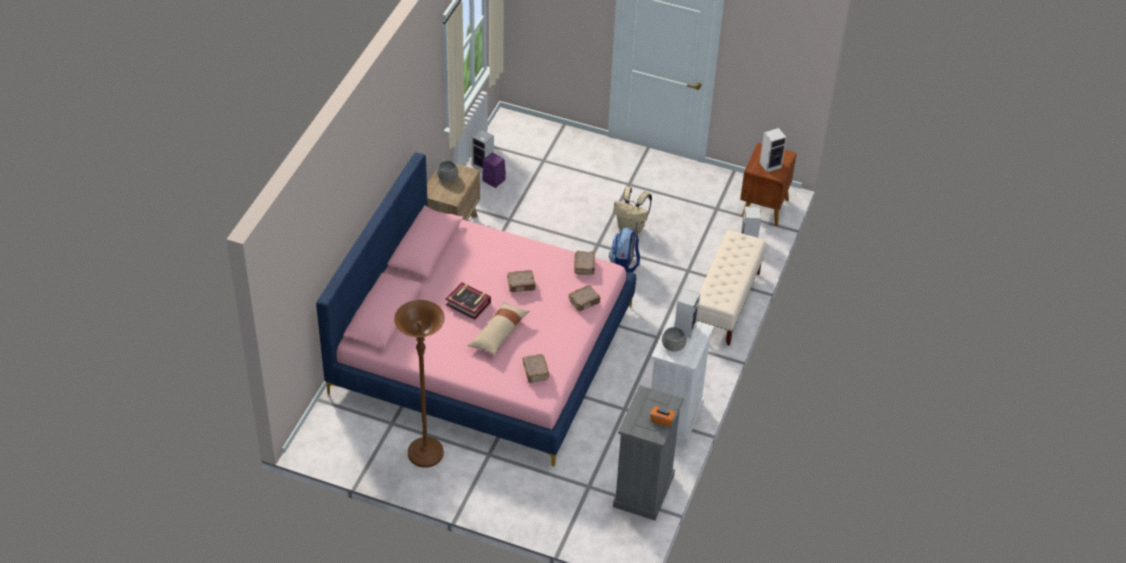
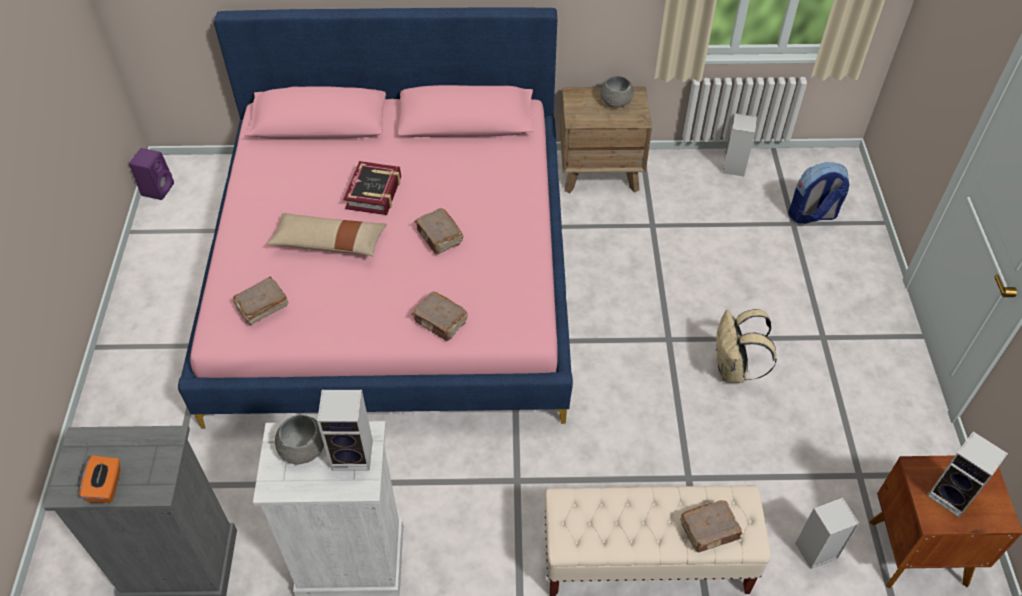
camera: 70 degrees right, 5 degrees up
(425, 454) = (185, 279): brown floor lamp -> none
(493, 180) = (714, 185): purple speaker -> purple speaker (158, 188)
(584, 266) = (519, 298): brown book -> brown book (710, 530)
(624, 266) = (644, 386): backpack -> backpack (812, 215)

